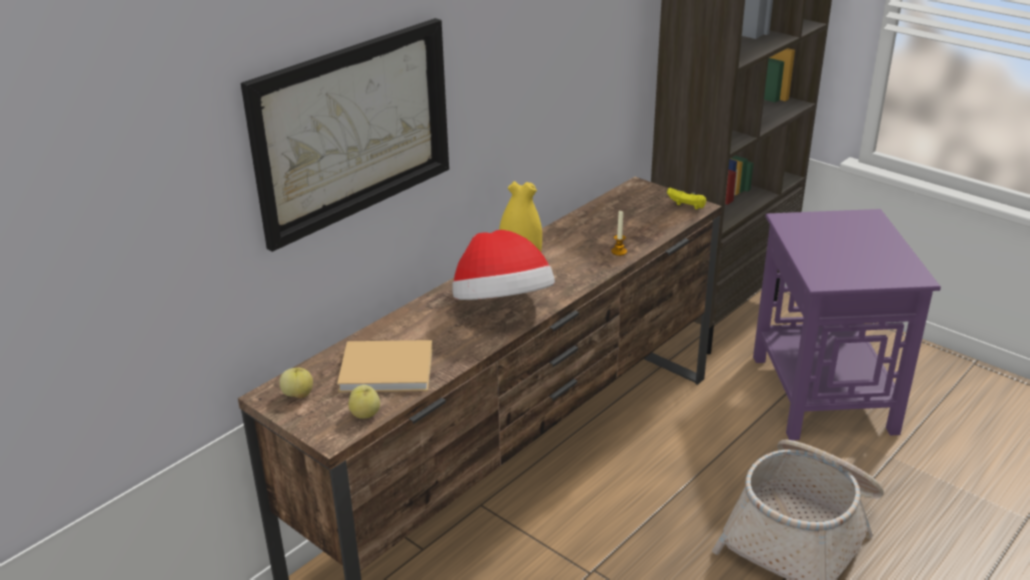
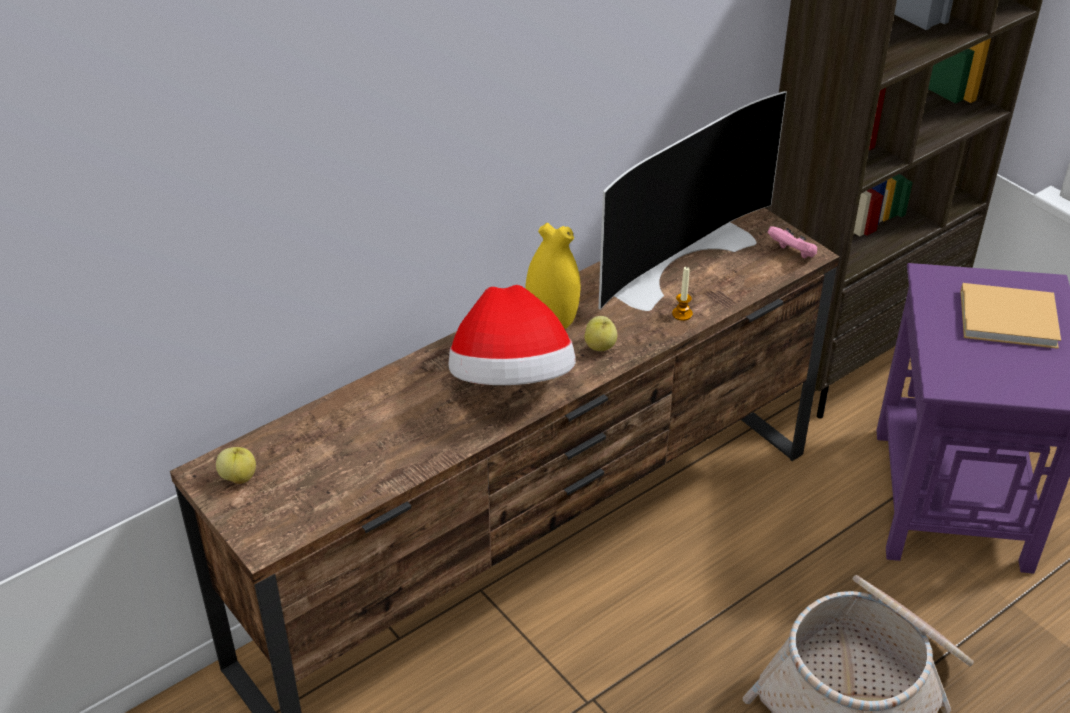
camera: 10 degrees right, 10 degrees up
(353, 129) = (328, 167): picture -> none
(366, 414) = (309, 517): apple -> apple (600, 346)
(390, 369) = (352, 456): beige book -> beige book (1011, 319)
(601, 219) = (676, 258): none -> television
(687, 208) = (792, 254): yellow game controller -> pink game controller

